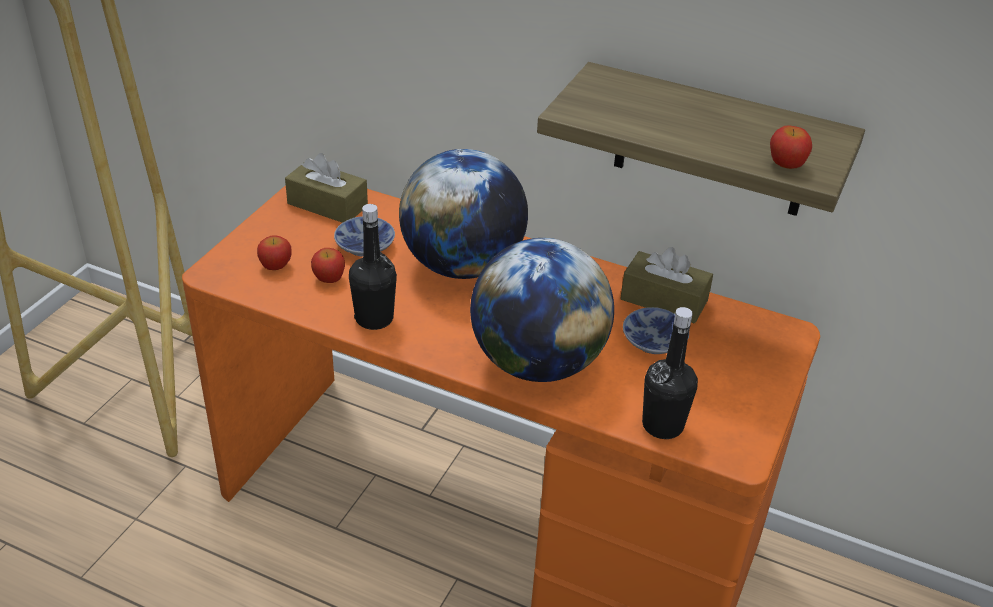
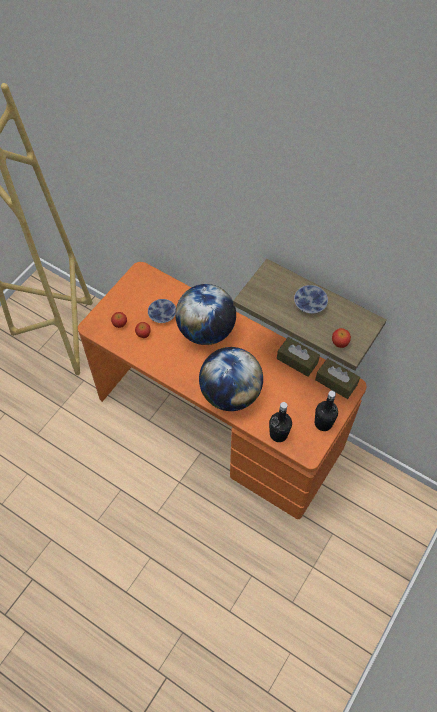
camera: 10 degrees right, 20 degrees up
(327, 205) = (147, 285): brown tissue box -> brown tissue box (336, 382)
(374, 318) = (161, 361): black bottle -> black bottle (323, 423)
(652, 340) = (285, 385): bowl -> bowl (309, 302)

